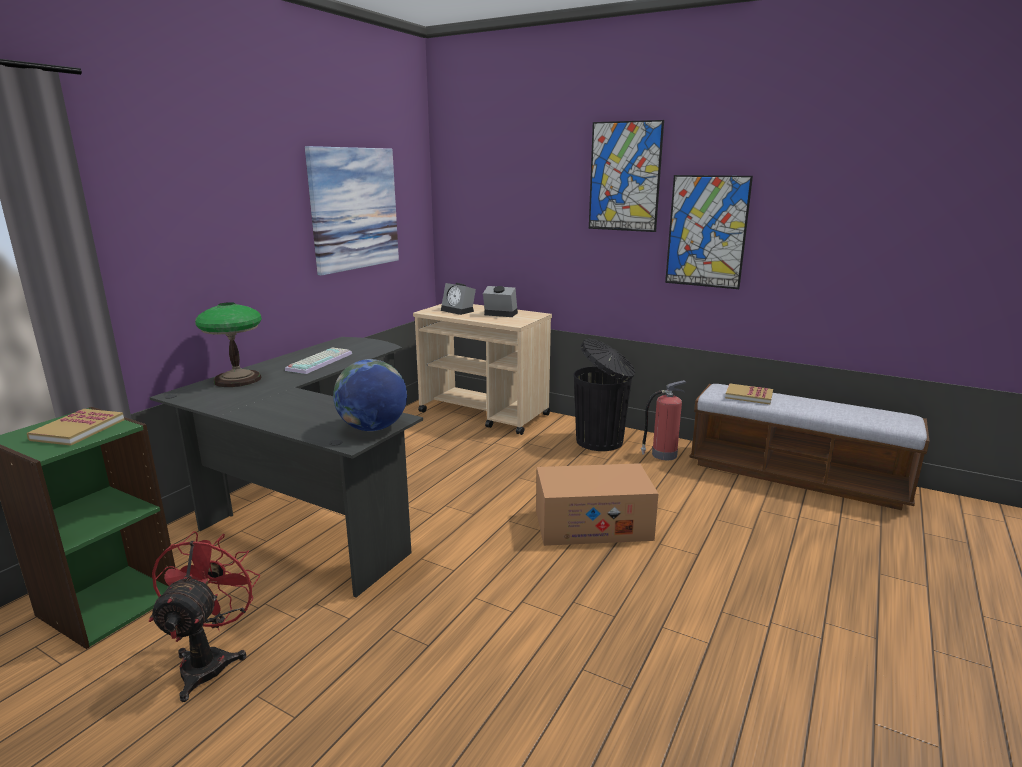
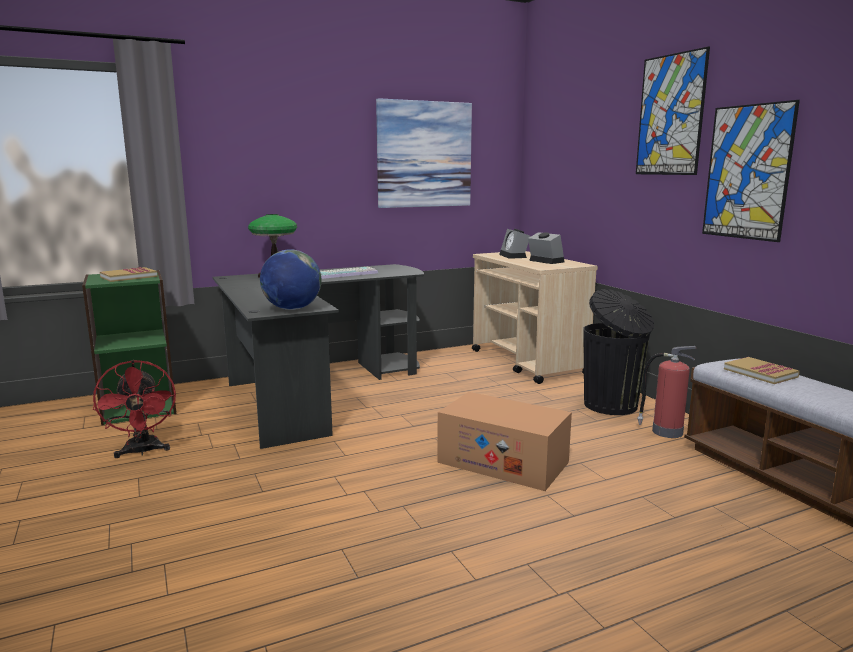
camera: 35 degrees right, 5 degrees down
(210, 660) = (142, 451): red fan -> red fan turned 120 degrees clockwise

